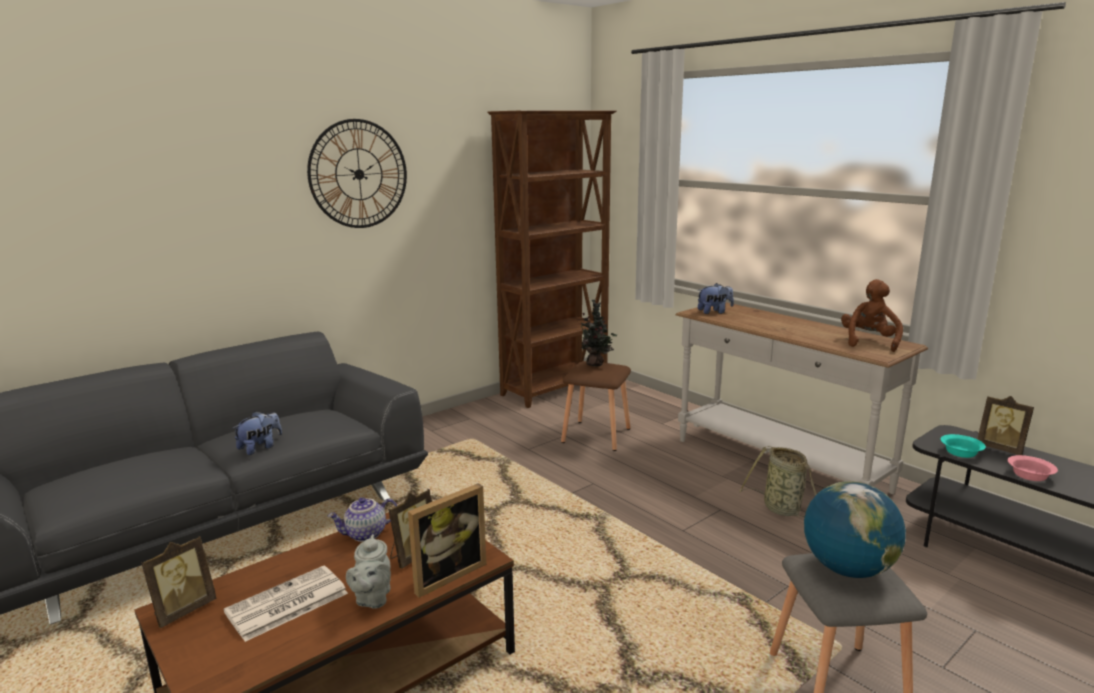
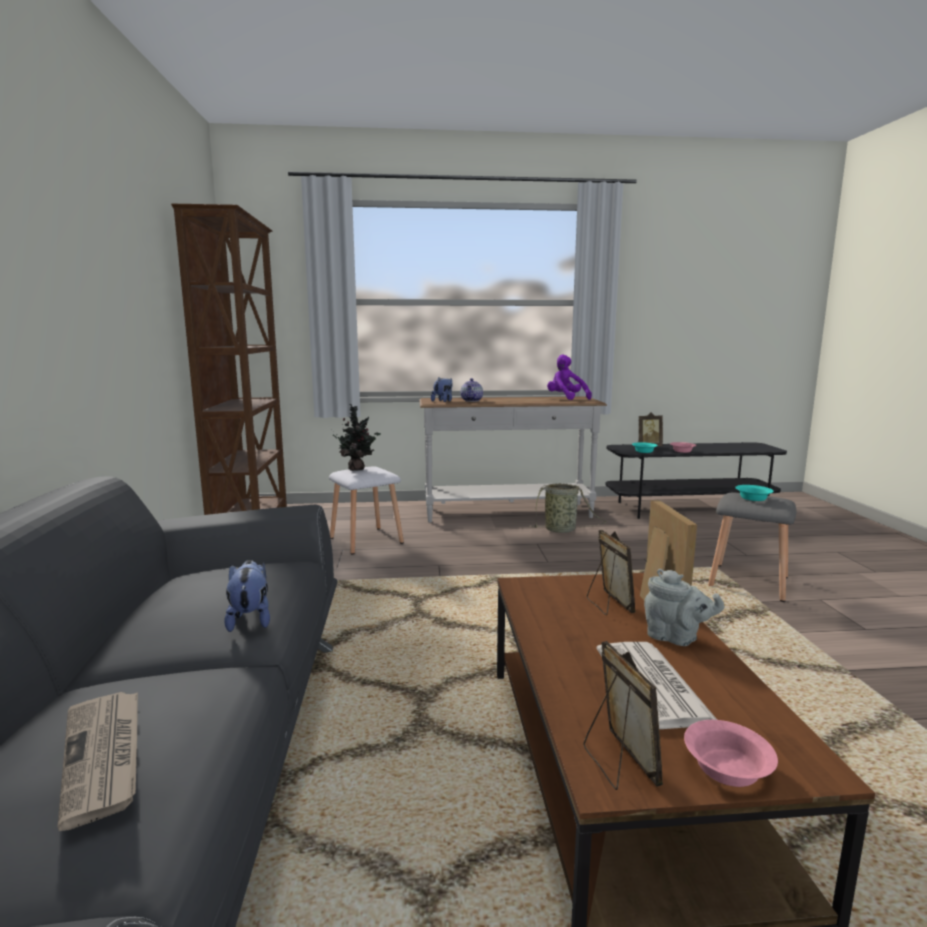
camera: 55 degrees left, 5 degrees down
(111, 473) = (104, 756): none -> newspaper
(191, 653) = (729, 769): none -> pink bowl
(359, 174) = (81, 248): wall clock -> none
(365, 535) = (542, 618): teapot -> teapot (472, 400)
(597, 435) = (367, 540): brown stool -> white stool
(847, 569) = (752, 498): globe -> turquoise bowl
(869, 342) = (566, 398): brown plush toy -> purple plush toy

